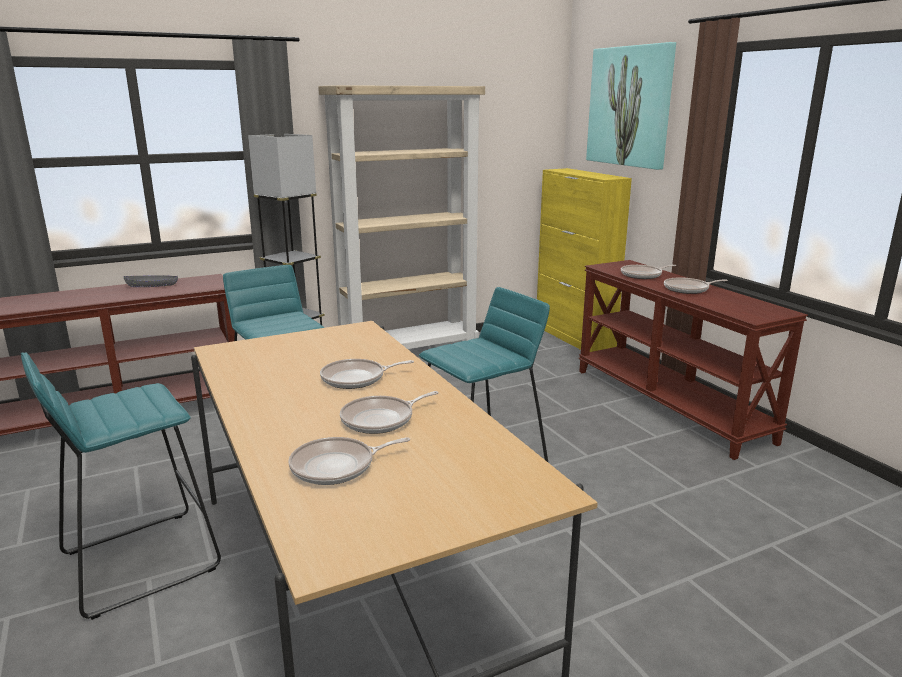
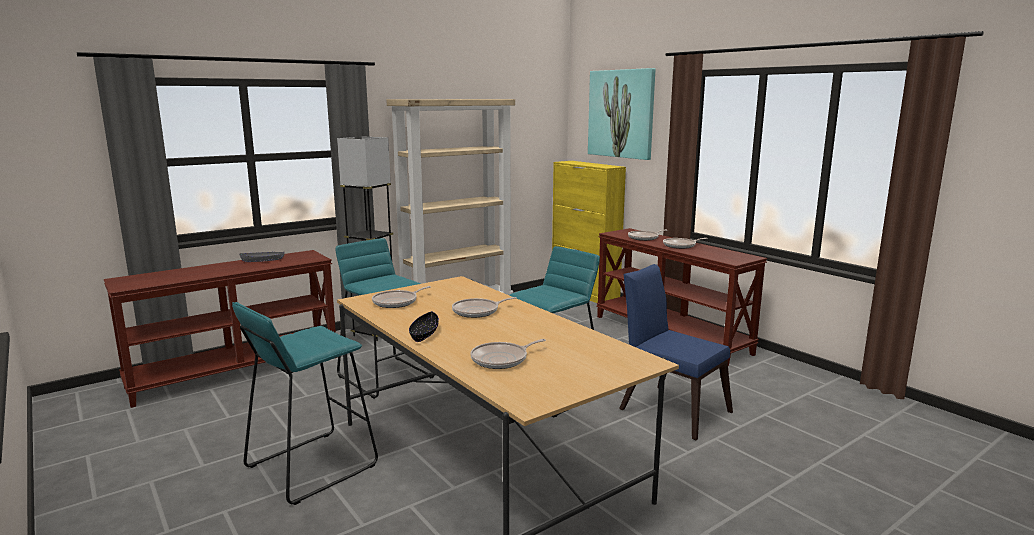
camera: 10 degrees left, 5 degrees down
(261, 411) = (424, 334): none -> black bowl
(381, 419) = (513, 333): frying pan -> frying pan (397, 302)
(635, 520) = (670, 408): none -> blue chair

